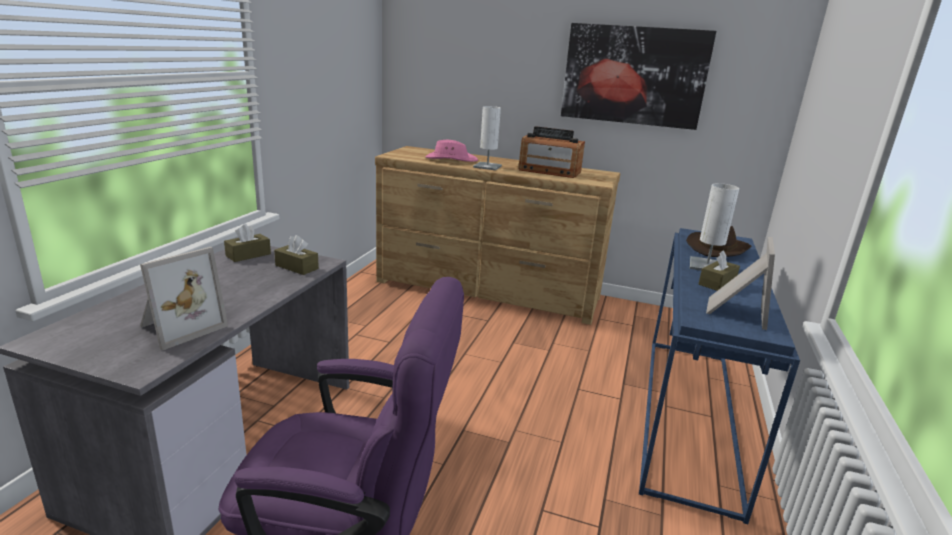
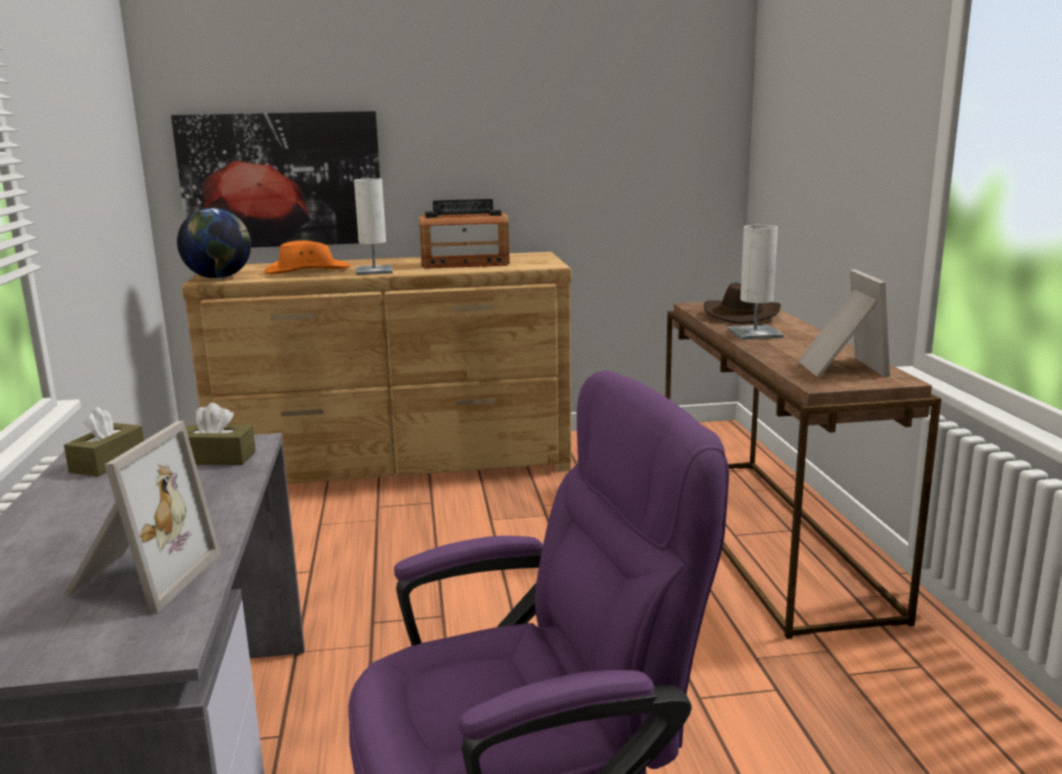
camera: 25 degrees left, 5 degrees down
(399, 155) = (219, 277): none -> globe
(451, 159) = (307, 271): pink hat -> orange hat
(634, 75) = (546, 115): picture -> picture (282, 180)
(691, 416) = (769, 537): blue console table -> brown console table
(717, 283) = (787, 346): brown tissue box -> none

